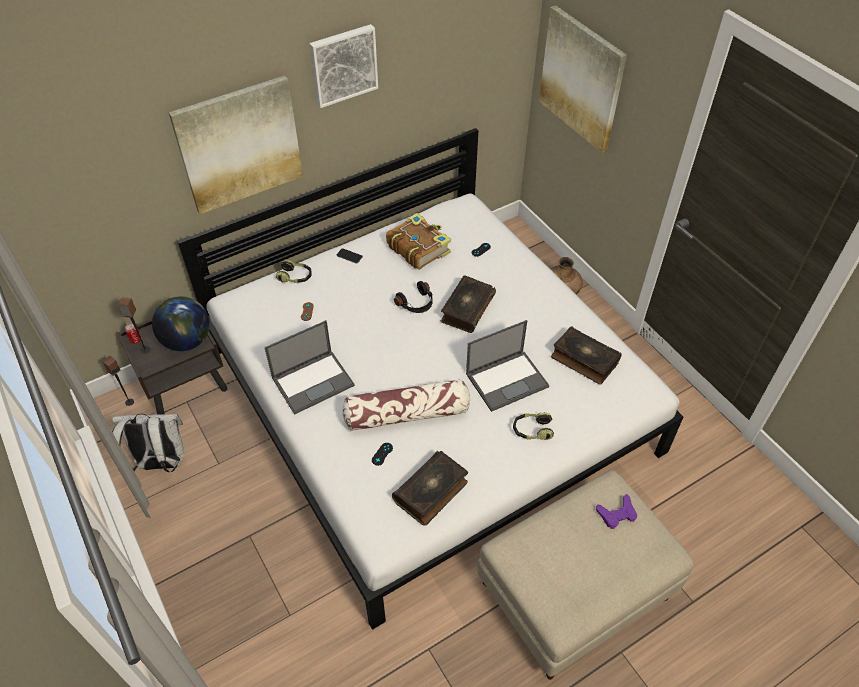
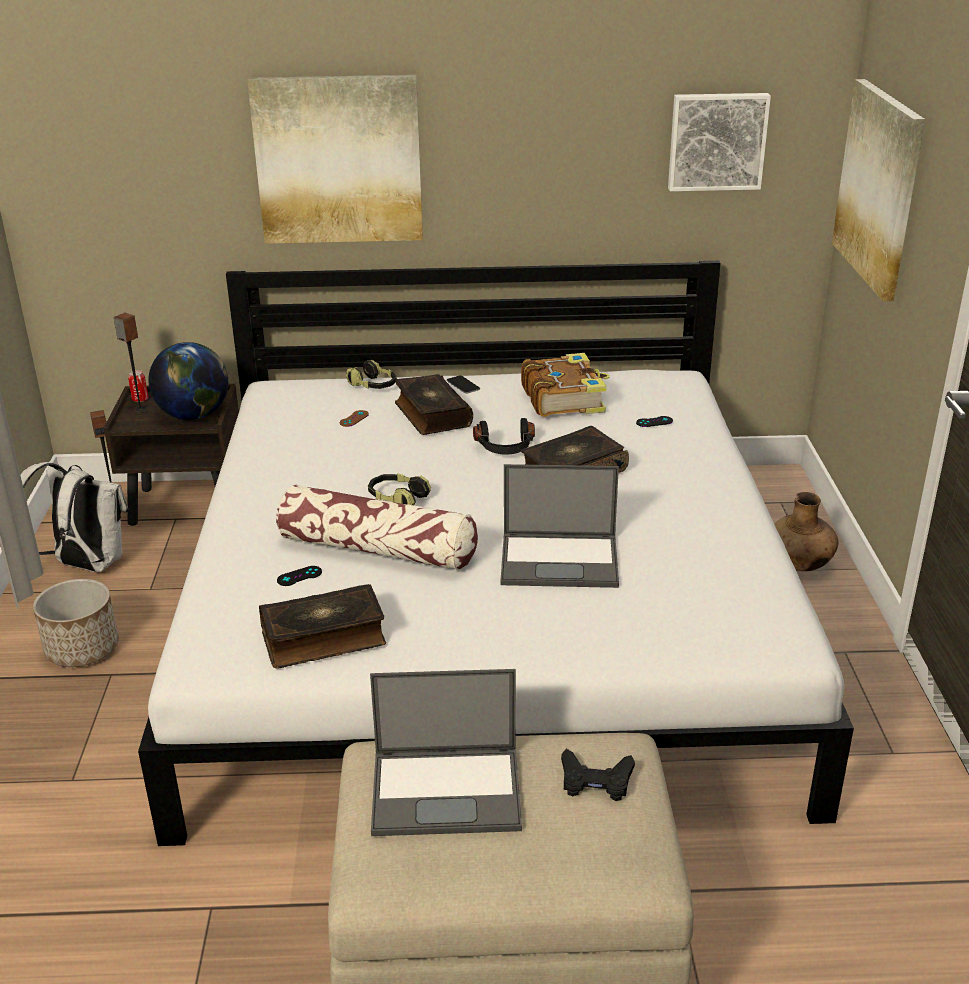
camera: 30 degrees right, 20 degrees down
(215, 526) = (82, 649): none -> planter
(313, 381) = (291, 481): laptop -> laptop (448, 790)
(343, 64) = (506, 86): picture -> picture (717, 141)
(532, 430) = (542, 624): headphones -> headphones (397, 499)
(584, 360) = (706, 576): book -> book (431, 415)
(617, 514) = (596, 781): purple game controller -> black game controller

